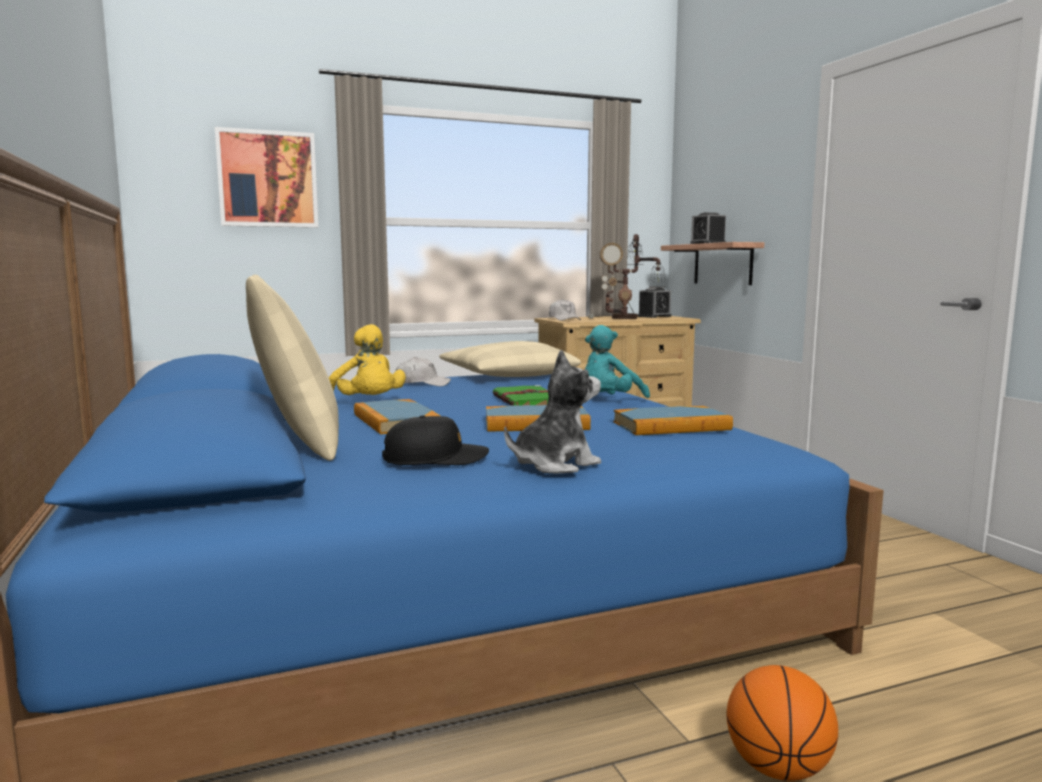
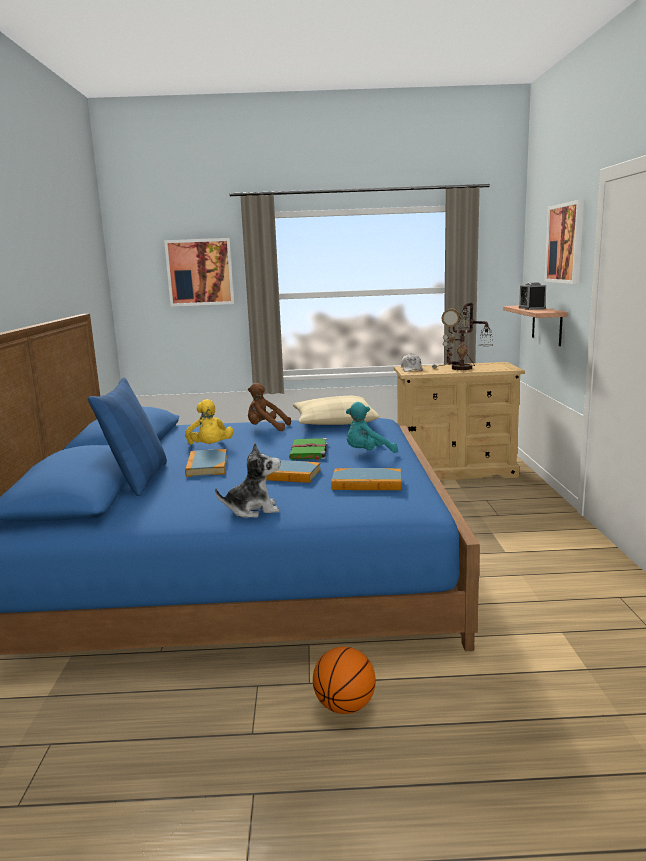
camera: 20 degrees right, 5 degrees up
(297, 441) = (138, 479): beige pillow -> blue pillow
(422, 384) = (266, 428): white cap -> brown plush toy
(435, 459) = (192, 500): black cap -> none
(654, 316) = (492, 365): alarm clock -> none
(756, 162) = (565, 243): none -> picture

